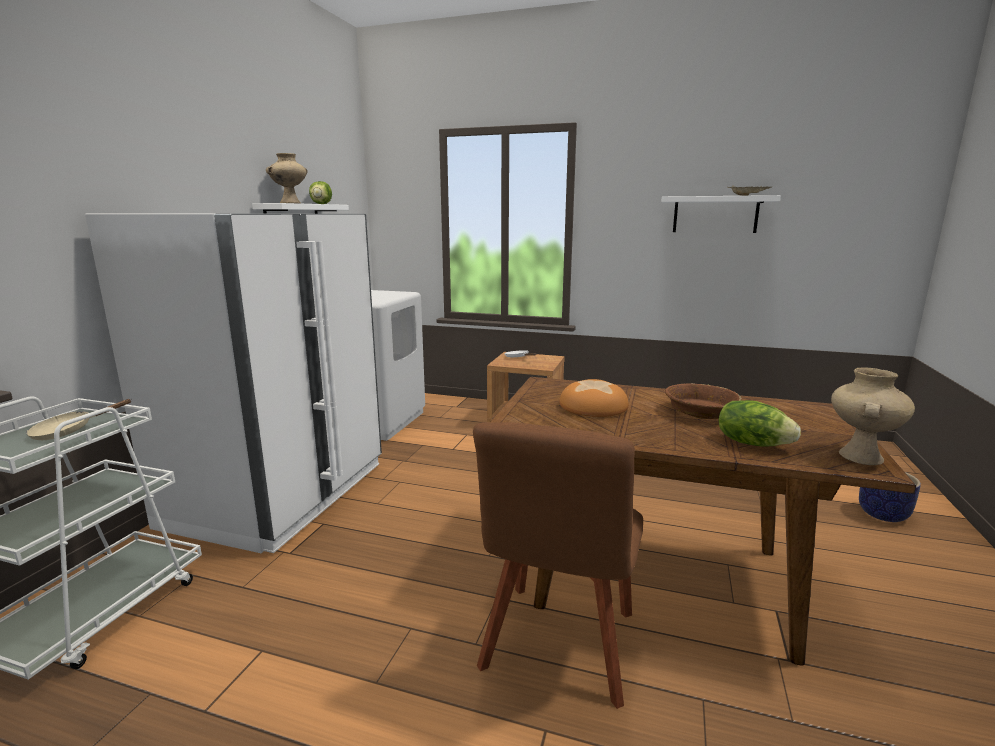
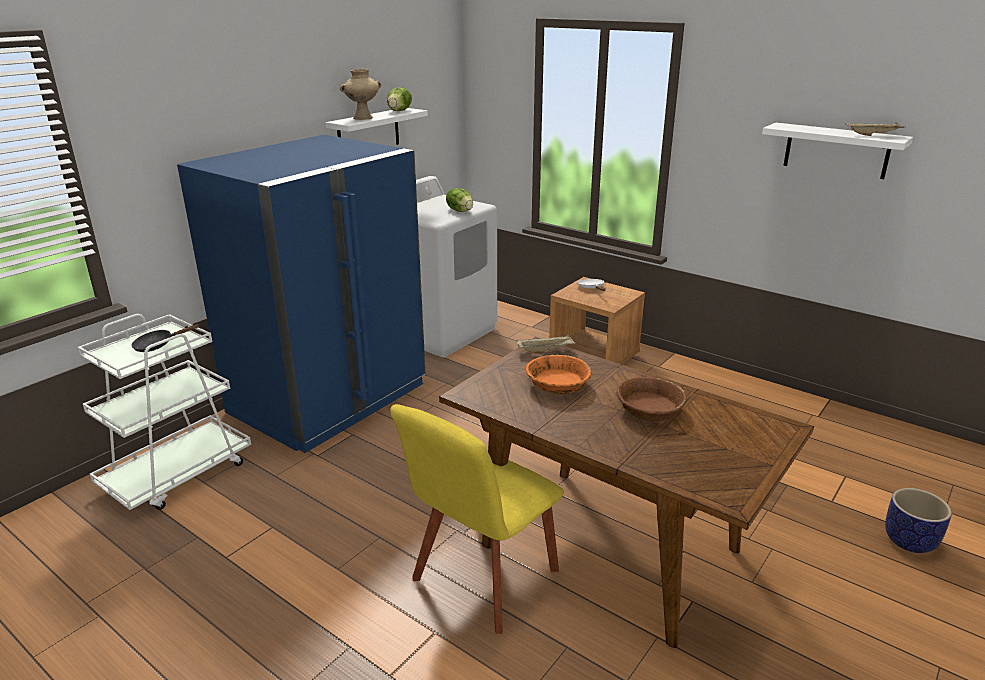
camera: 20 degrees right, 10 degrees up
(69, 431) = (158, 345): beige frying pan -> black frying pan
(280, 494) = (330, 399): white fridge -> blue fridge
(552, 384) = (546, 351): none -> beige tray
(558, 647) = (481, 580): brown chair -> yellow chair
(594, 406) = (558, 385): bread -> orange bowl
(752, 443) = (656, 452): lettuce -> lettuce (460, 211)
(859, 456) = (738, 485): beige vase -> none

